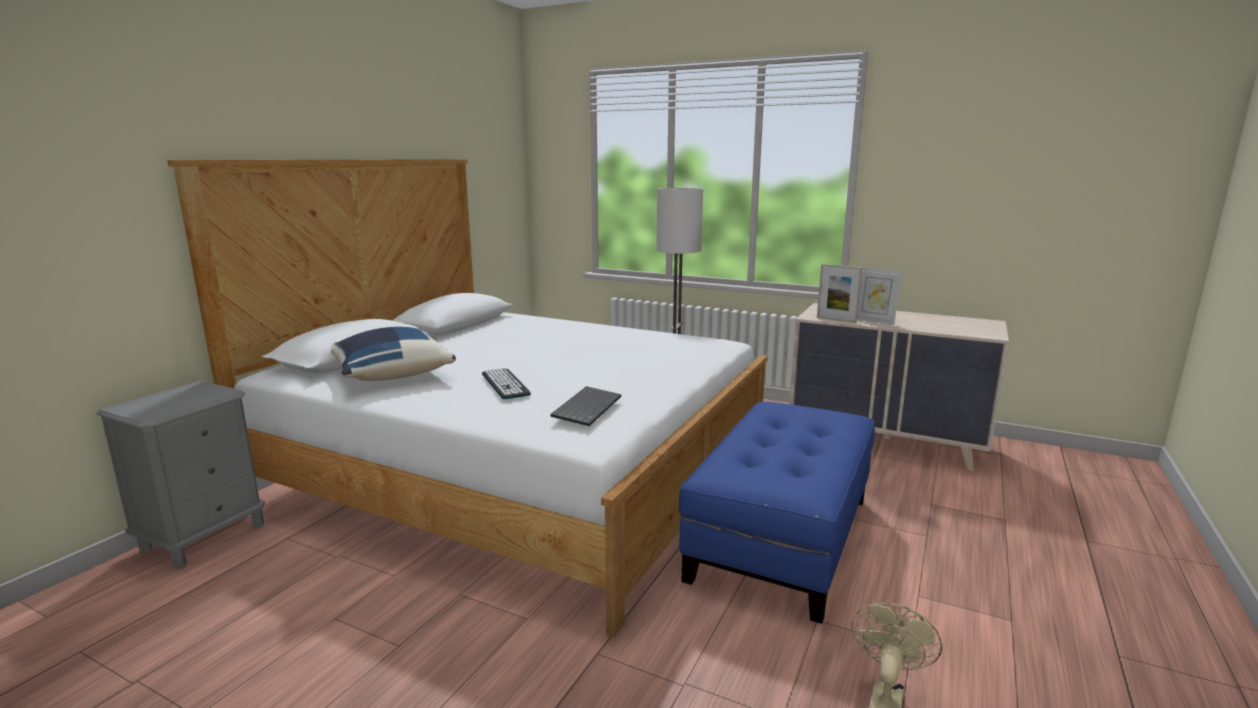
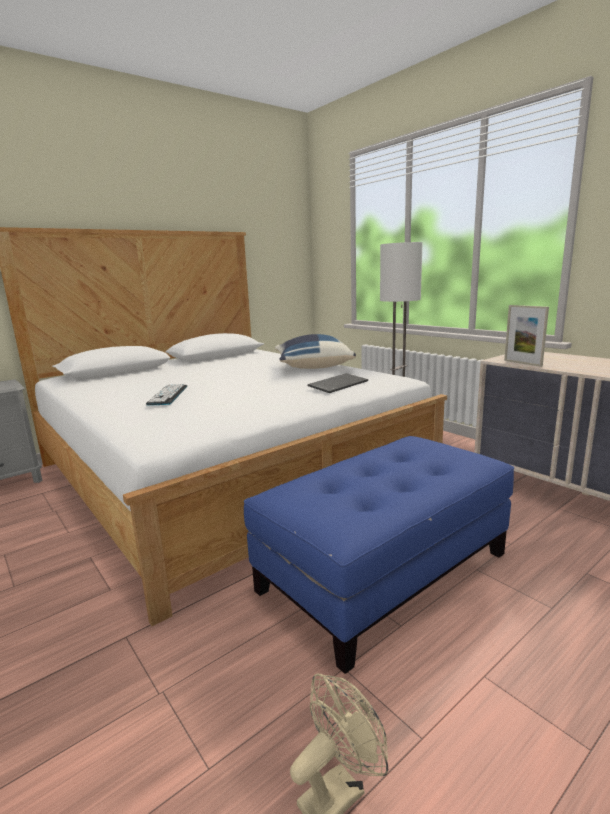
camera: 25 degrees right, 0 degrees up
(391, 374) = (115, 384): blue pillow -> blue pillow (313, 367)
(586, 407) = (189, 417): keyboard -> keyboard (338, 384)
(874, 321) = (565, 365): picture frame -> none

